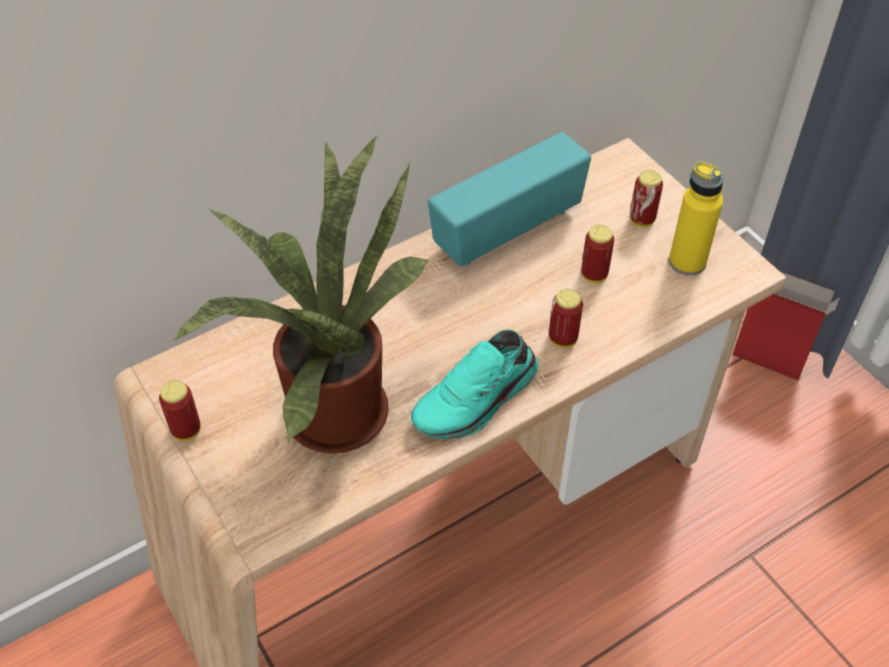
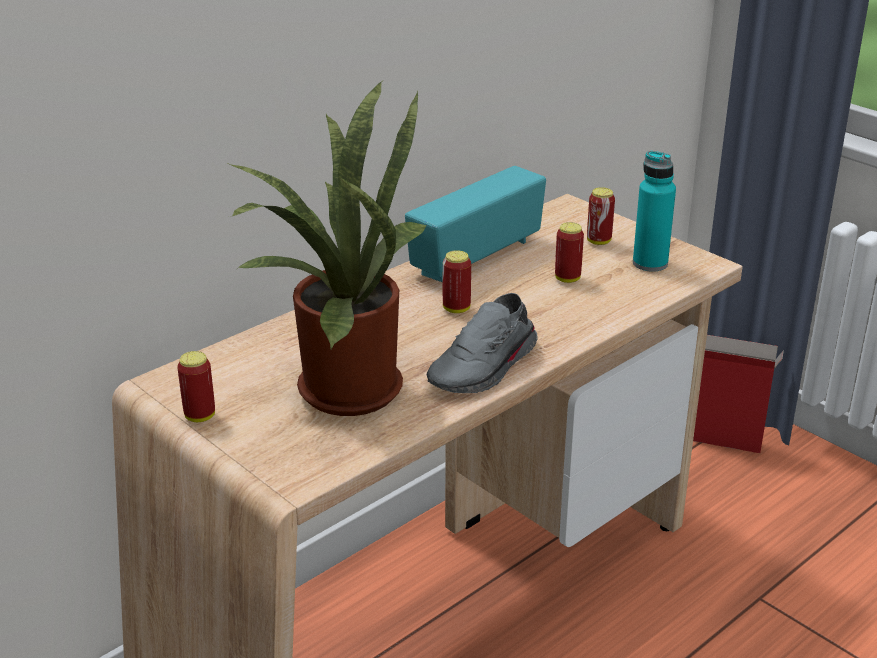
camera: 10 degrees left, 20 degrees down
(477, 401) = (485, 368): turquoise shoe -> grey shoe
(562, 339) = (553, 321): can -> can (456, 309)
(687, 262) = (650, 263): yellow bottle -> turquoise bottle

